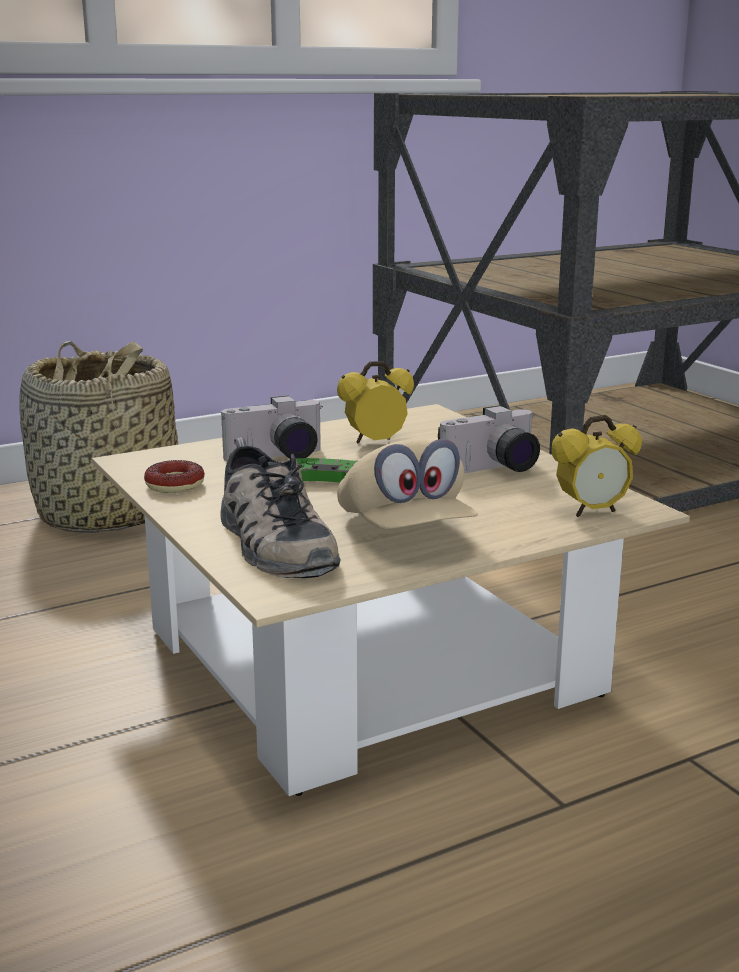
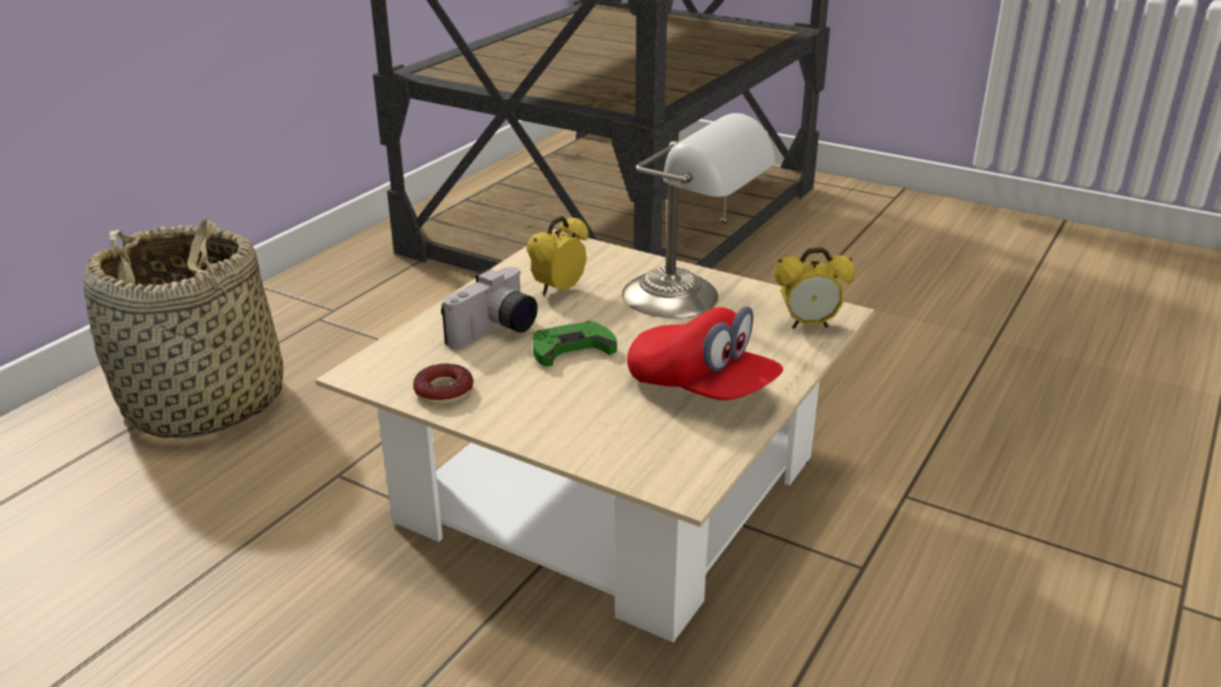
camera: 30 degrees left, 10 degrees up
(270, 541) = (610, 433): shoe -> none
(405, 532) = (701, 388): beige cap -> red cap
(493, 470) = (689, 299): camera -> white table lamp
(591, 512) = (808, 325): alarm clock -> alarm clock turned 45 degrees clockwise

